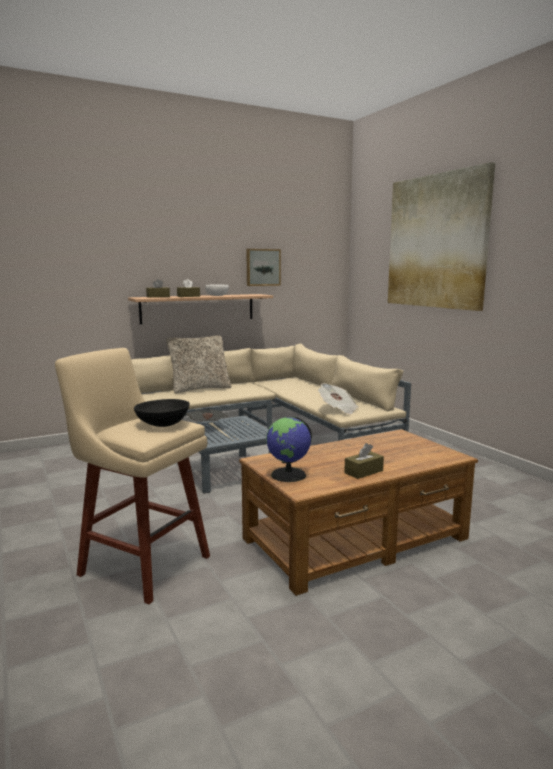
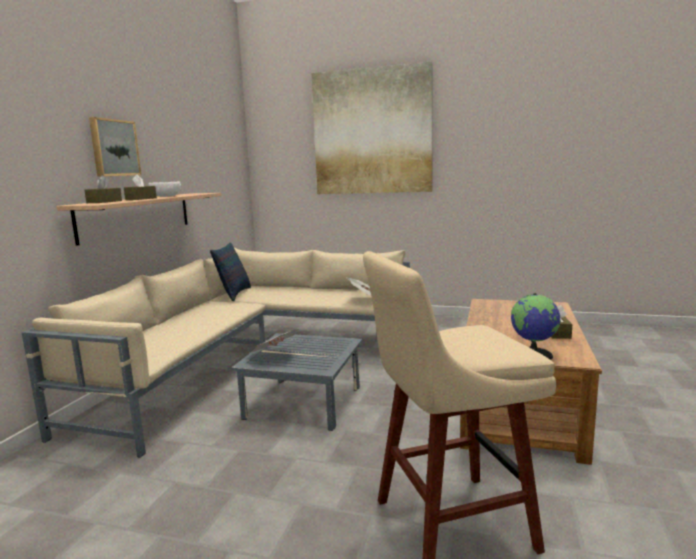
camera: 45 degrees left, 0 degrees up
(163, 424) = (472, 333): black bowl -> none
(200, 388) = (174, 319): beige pillow -> none
(262, 267) = (189, 160): picture -> picture (114, 148)
(272, 382) = (234, 294): none -> blue pillow

